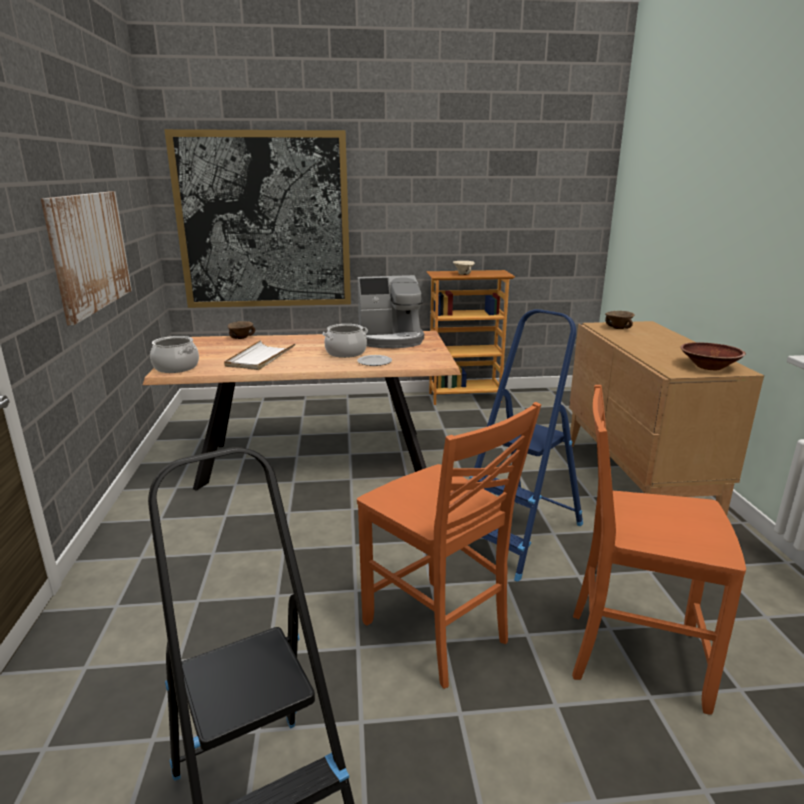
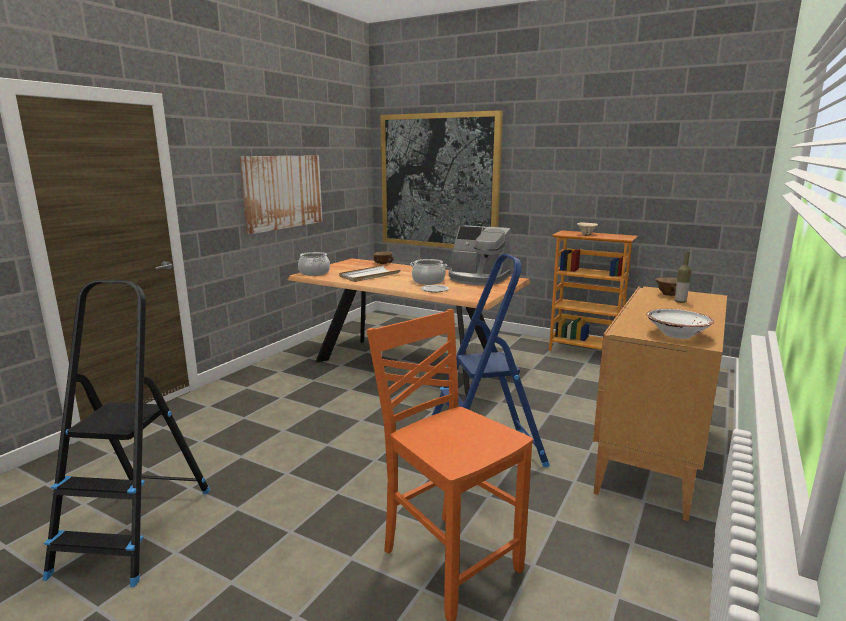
camera: 35 degrees right, 5 degrees down
(437, 633) = (339, 486): orange chair -> none
(640, 333) = (680, 302): none -> bottle
(709, 367) = (677, 335): brown bowl -> white bowl

